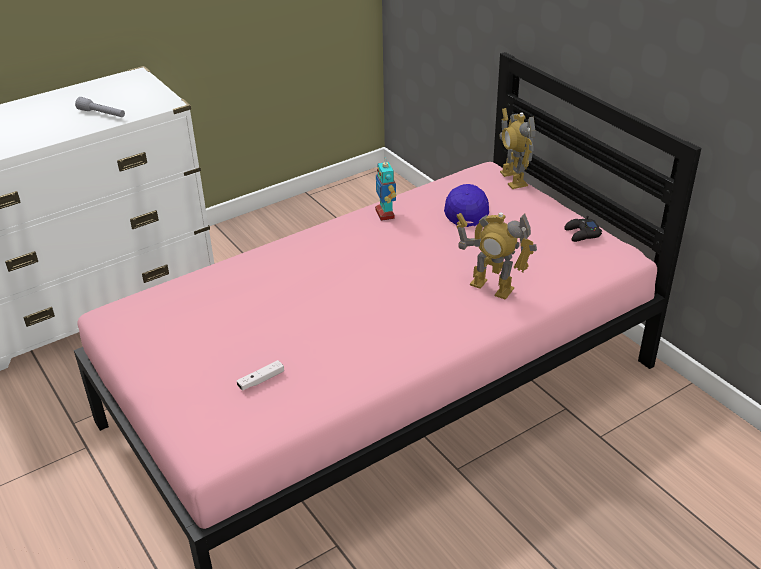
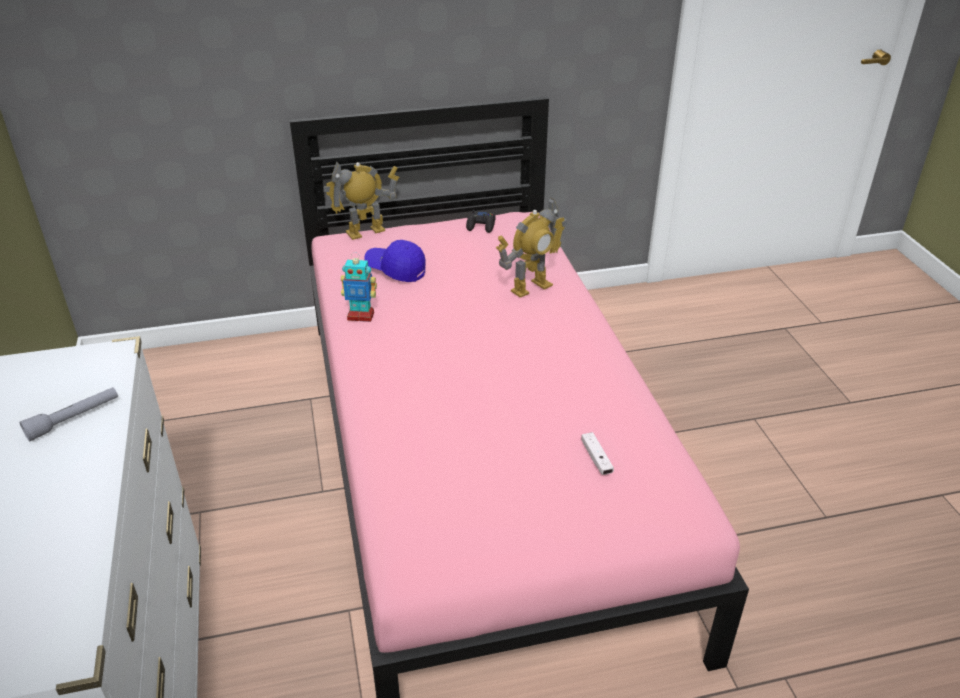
camera: 70 degrees left, 0 degrees up
(513, 179) = (365, 232): toy robot -> toy robot turned 150 degrees clockwise

